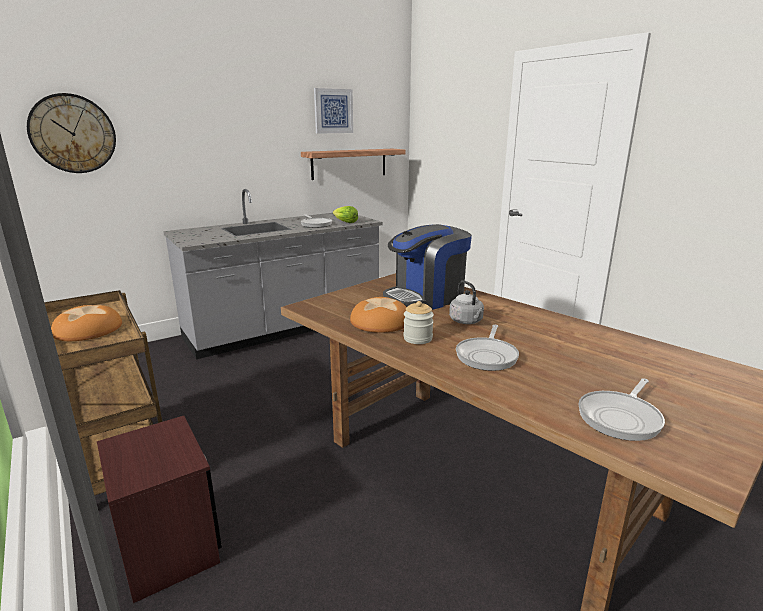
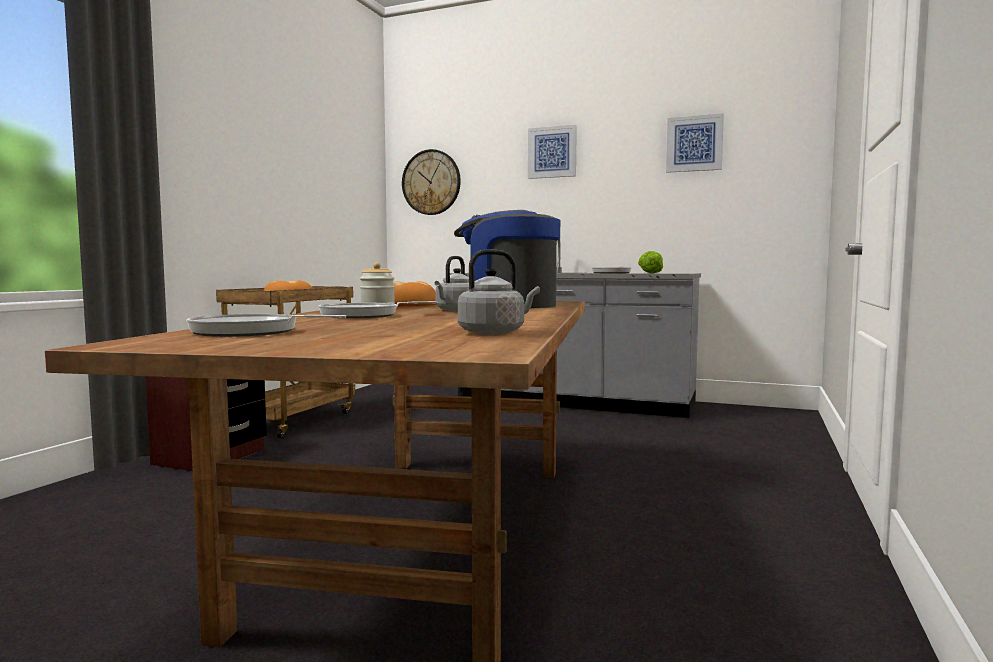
camera: 55 degrees right, 15 degrees down
(218, 108) = (552, 152): none -> picture
(349, 163) = (715, 210): shelf -> none
(654, 352) = (495, 333): none -> grey kettle

